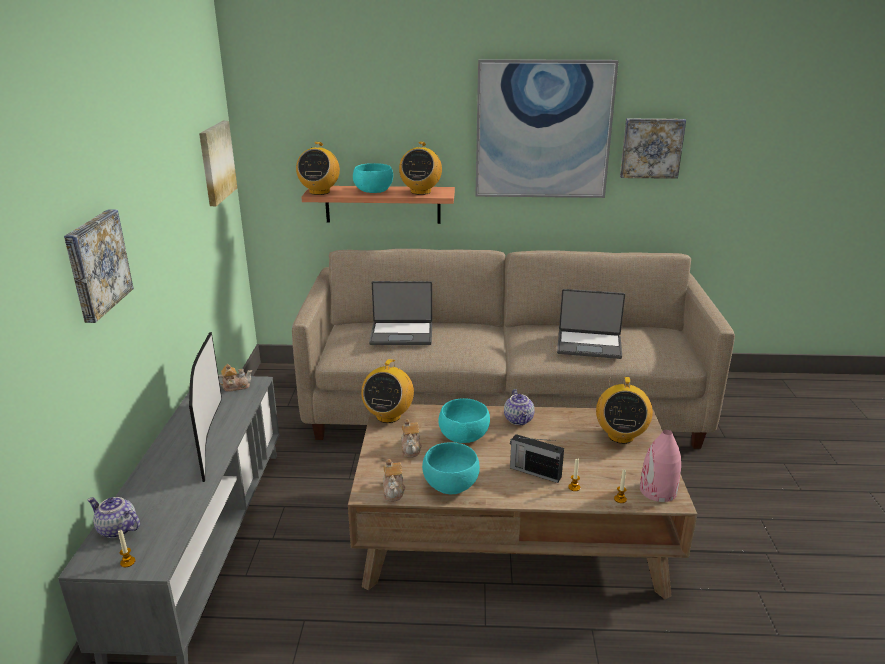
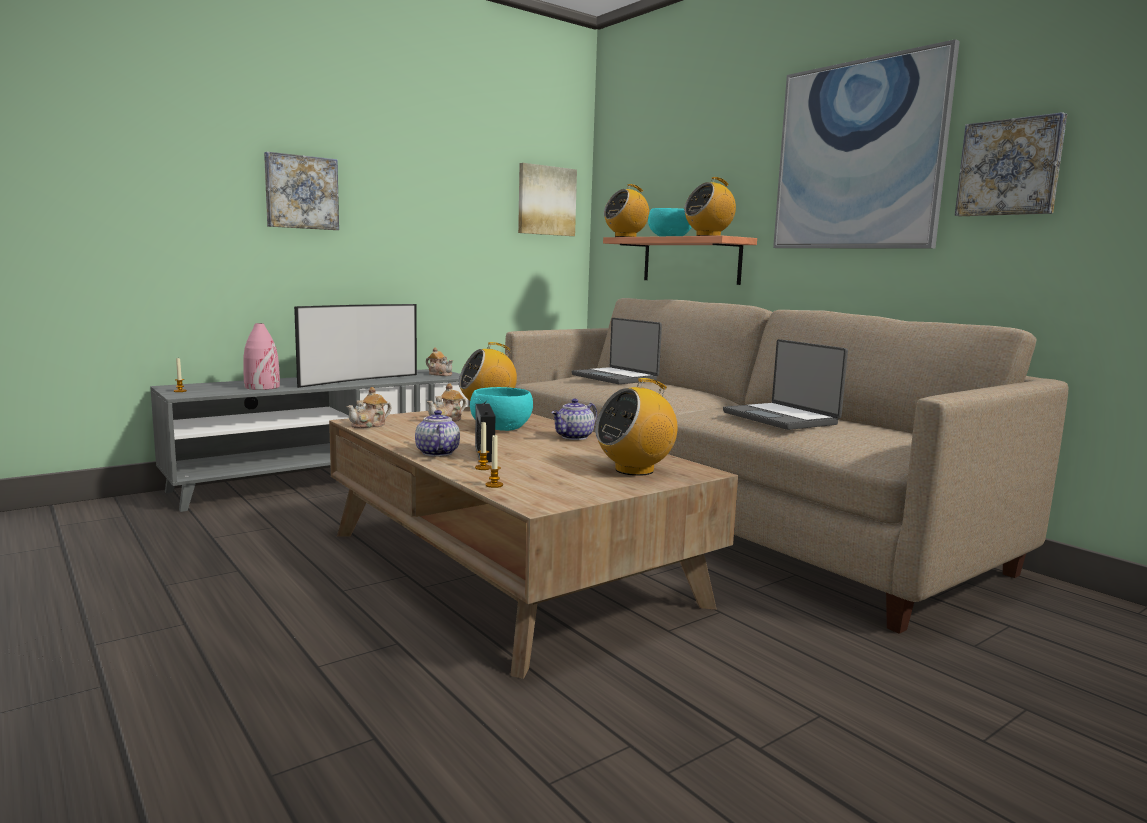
camera: 50 degrees right, 15 degrees down
(116, 530) = (214, 385): teapot -> teapot (436, 453)
(450, 484) = (409, 435): turquoise bowl -> none
(658, 491) = (545, 496): pink vase -> pink vase (261, 387)

